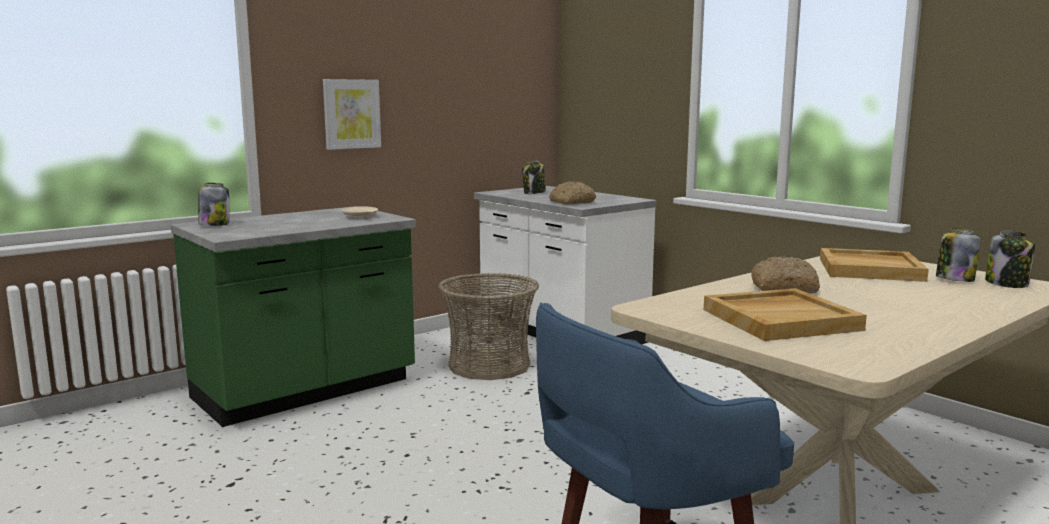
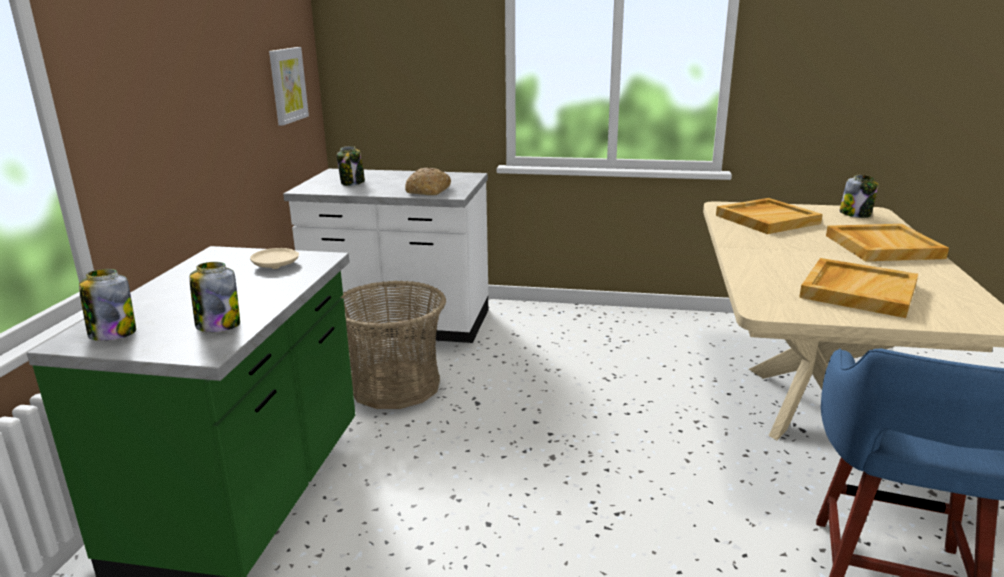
camera: 40 degrees left, 10 degrees up
(351, 114) = (163, 121): picture -> picture (287, 85)
(785, 288) = (778, 255): bread -> none
(940, 305) = (882, 246): none -> beige tray
(954, 279) = (826, 217): jar -> jar (218, 325)

